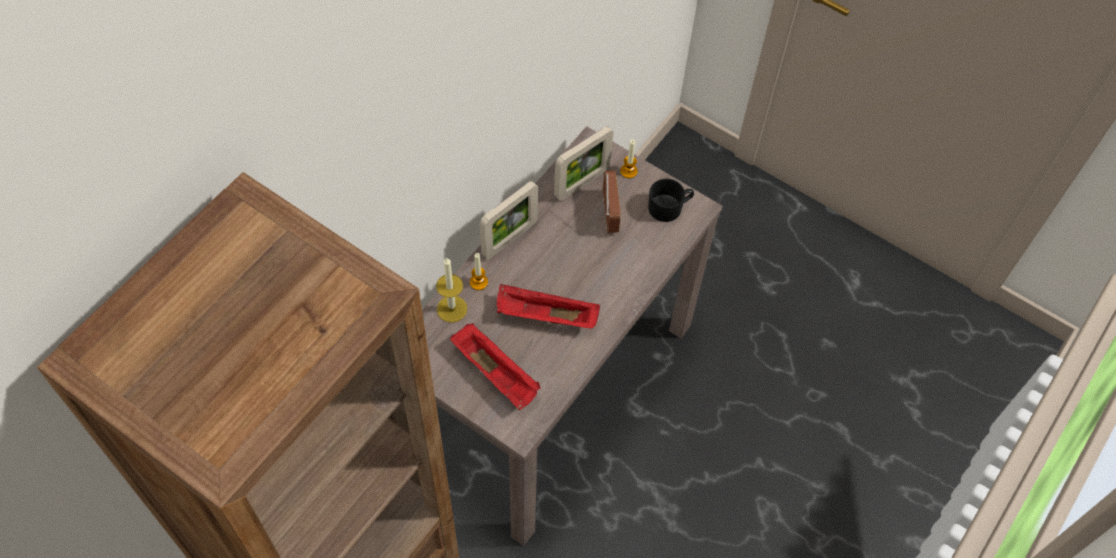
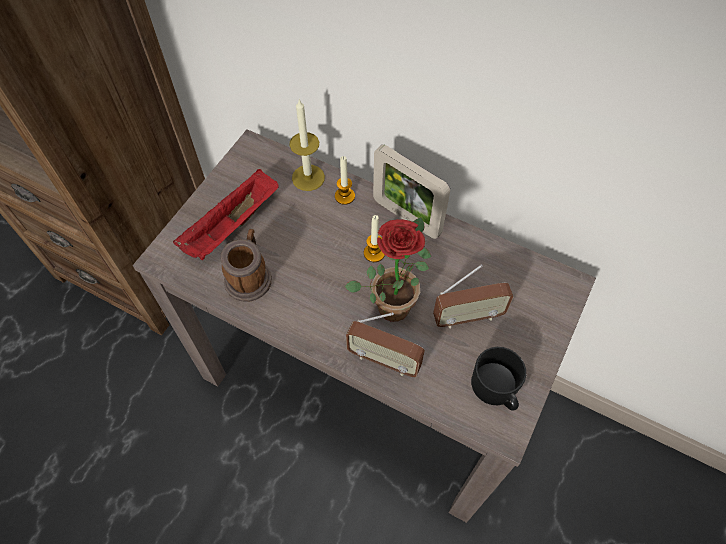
camera: 85 degrees right, 0 degrees up
(545, 316) = (309, 264): red tray -> none
(550, 362) = (249, 276): none -> mug
(582, 183) = (505, 281): picture frame -> none
(589, 260) = (394, 301): none -> potted plant
(628, 171) = (540, 333): candle -> candle (374, 253)
(638, 274) = (384, 360): none -> radio

